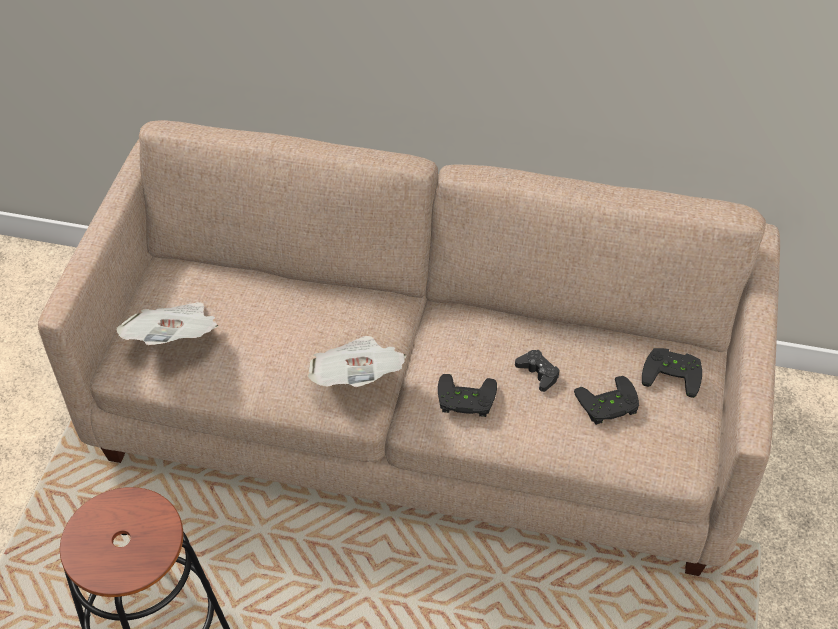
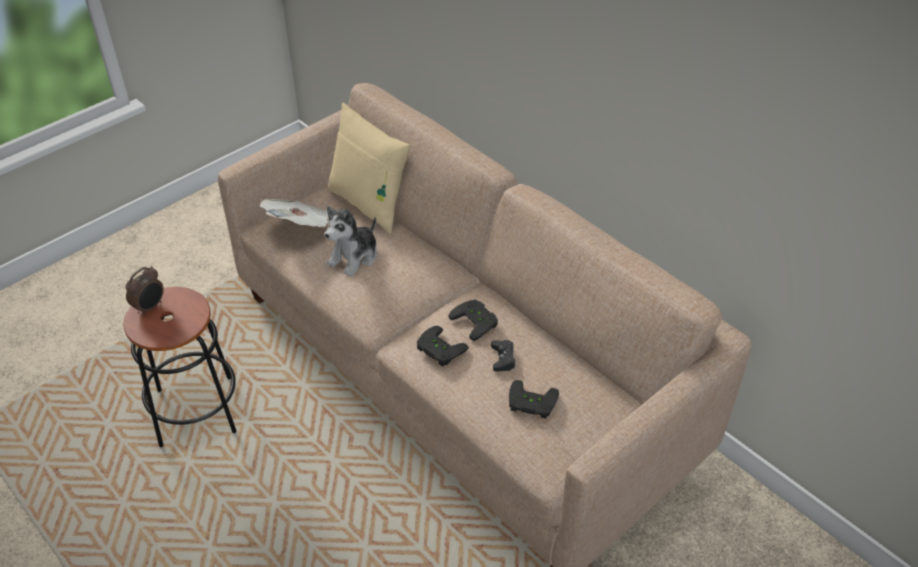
camera: 35 degrees right, 5 degrees down
(88, 539) = (150, 307): none -> alarm clock
(230, 273) = (369, 205): none -> beige pillow
(274, 344) = (354, 257): none -> plush toy
(357, 377) = (384, 301): newspaper -> none
(673, 372) = (599, 407): black game controller -> black game controller (477, 321)

